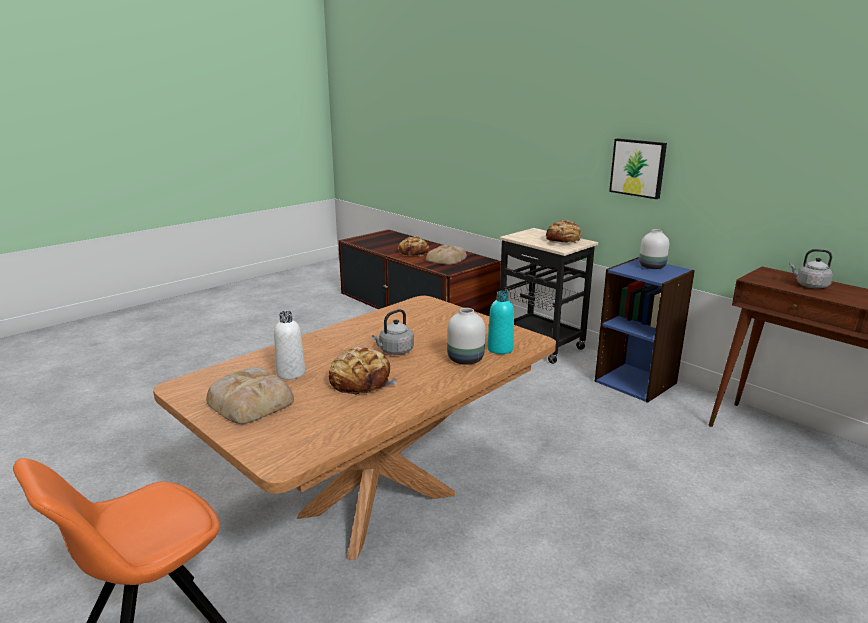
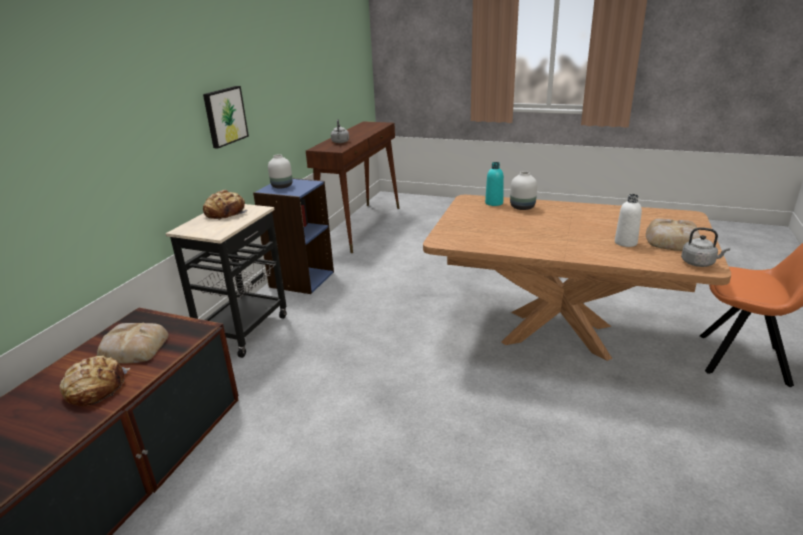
camera: 115 degrees left, 5 degrees up
(361, 381) = (595, 222): bread -> none
(395, 351) = (543, 225): grey kettle -> grey kettle (699, 263)

